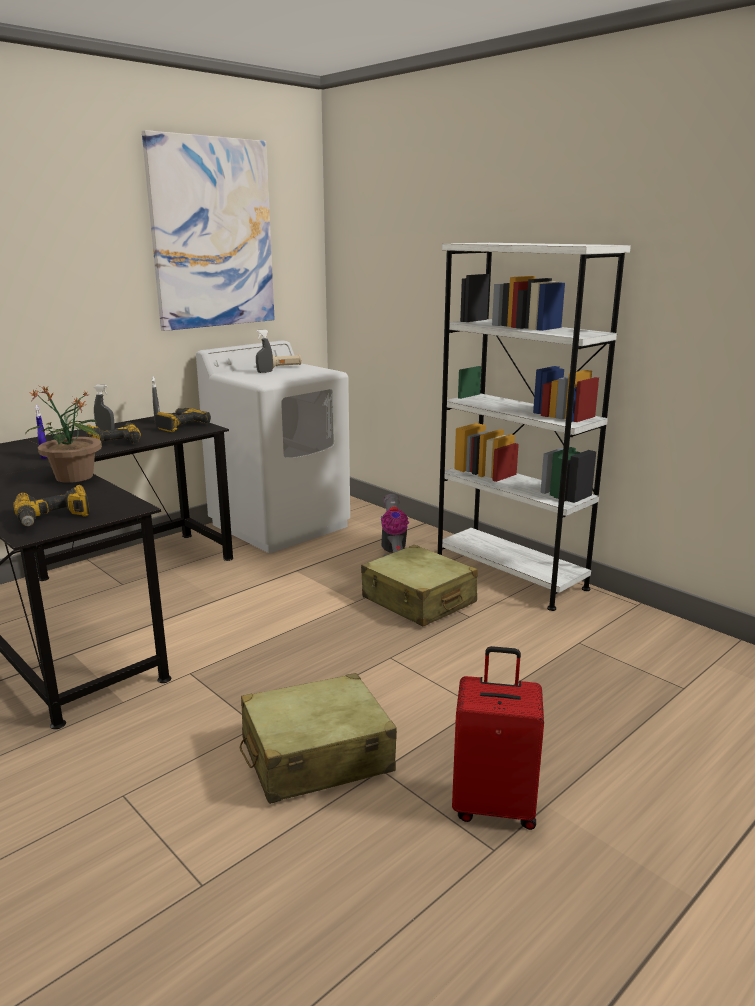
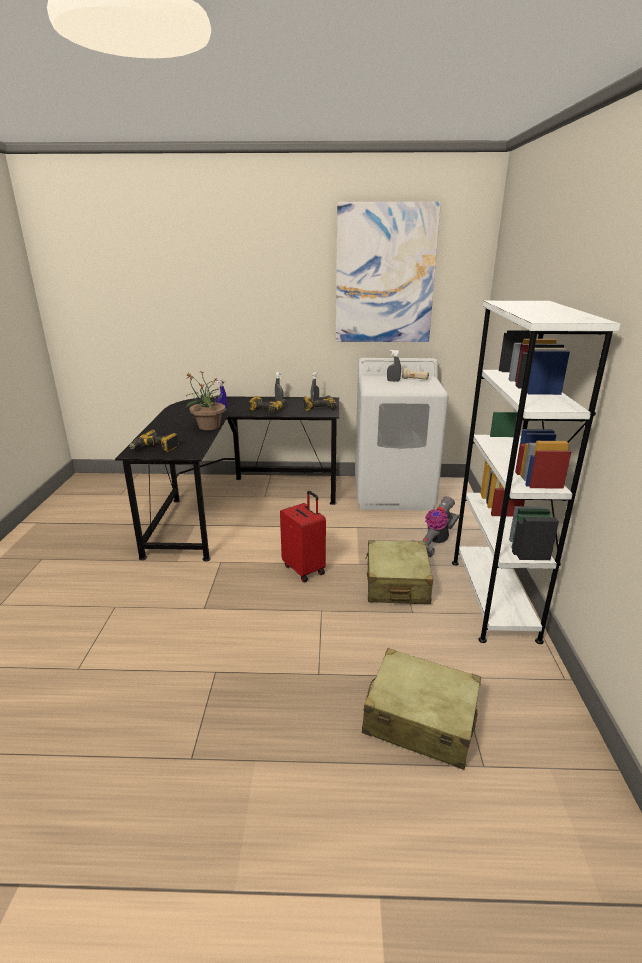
camera: 45 degrees right, 5 degrees up
(316, 756) = (201, 642): beige suitcase -> beige suitcase (420, 719)
(494, 805) = (231, 736): red suitcase -> red suitcase (304, 569)

